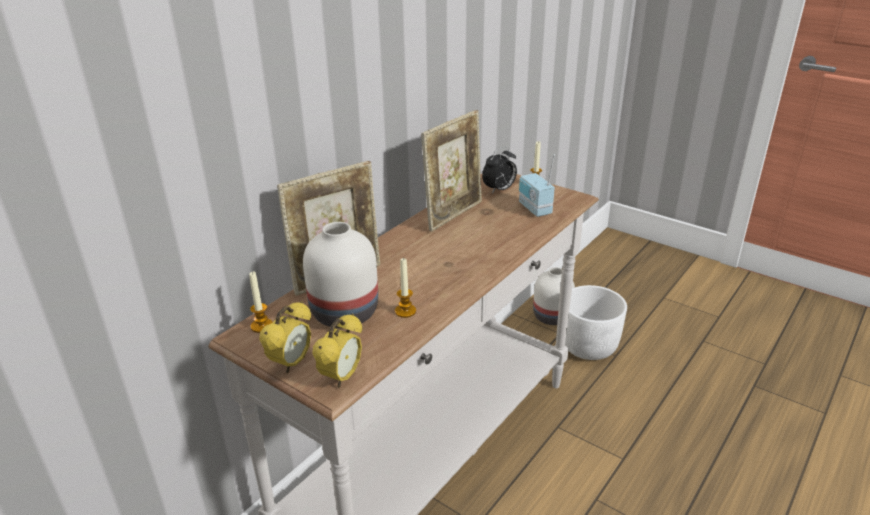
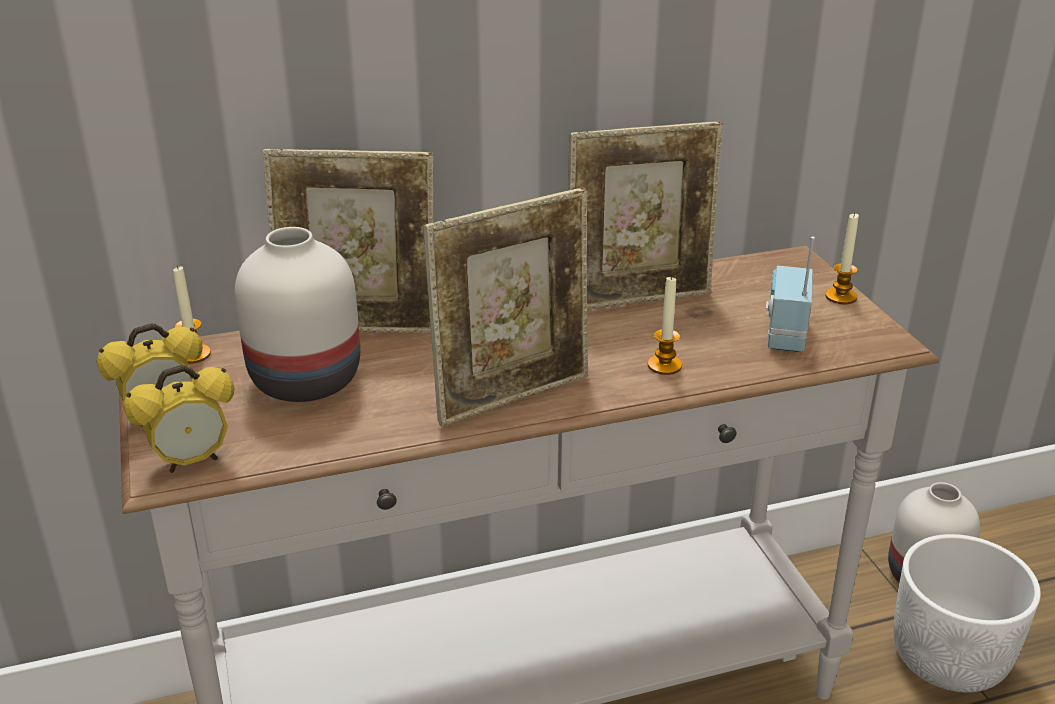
camera: 35 degrees right, 0 degrees up
(405, 311) = (382, 410): candle -> candle (664, 365)
(457, 279) = (513, 395): none -> picture frame
(499, 190) = (765, 285): alarm clock -> none

